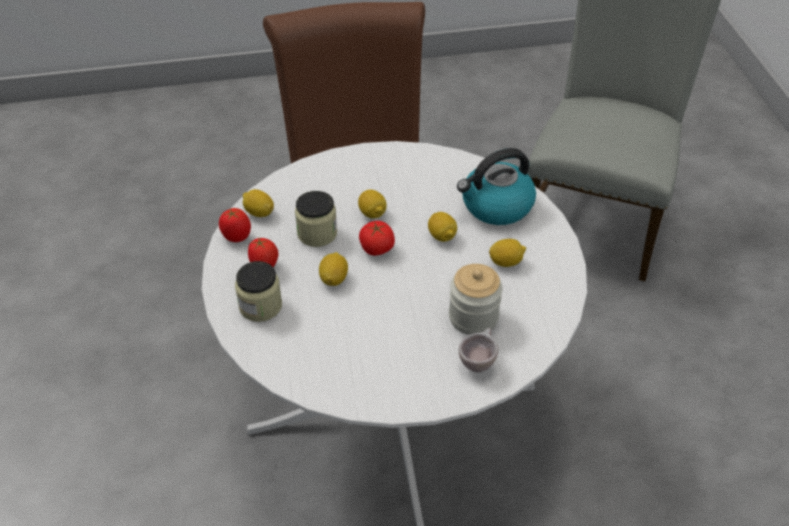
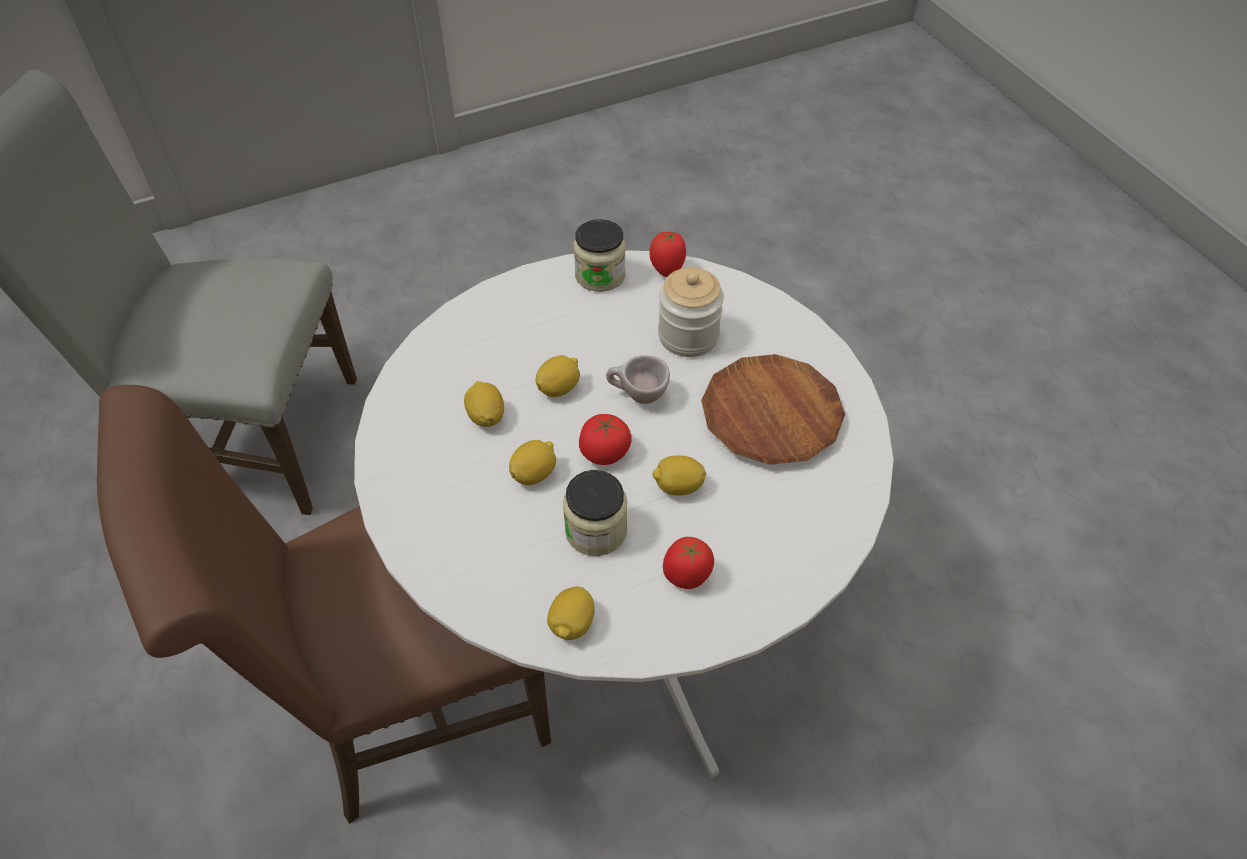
camera: 105 degrees left, 5 degrees up
(236, 237) = (637, 638): tomato -> tomato (667, 269)
(260, 306) = (761, 558): jar -> jar (600, 275)
(376, 345) = (771, 415): none -> brown plate
(478, 361) = (752, 322): beige cup -> beige cup (637, 397)
(496, 206) = (485, 343): kettle -> none
(506, 262) = (586, 320): lemon -> lemon (486, 416)

